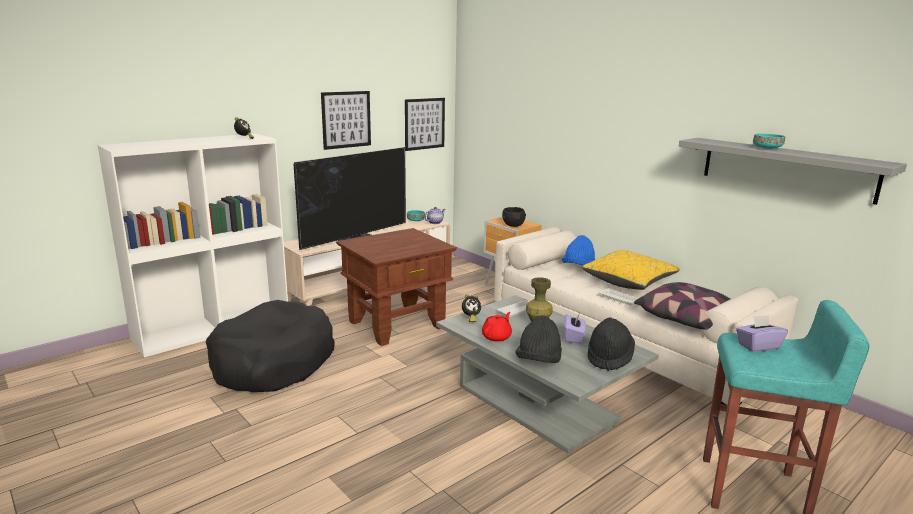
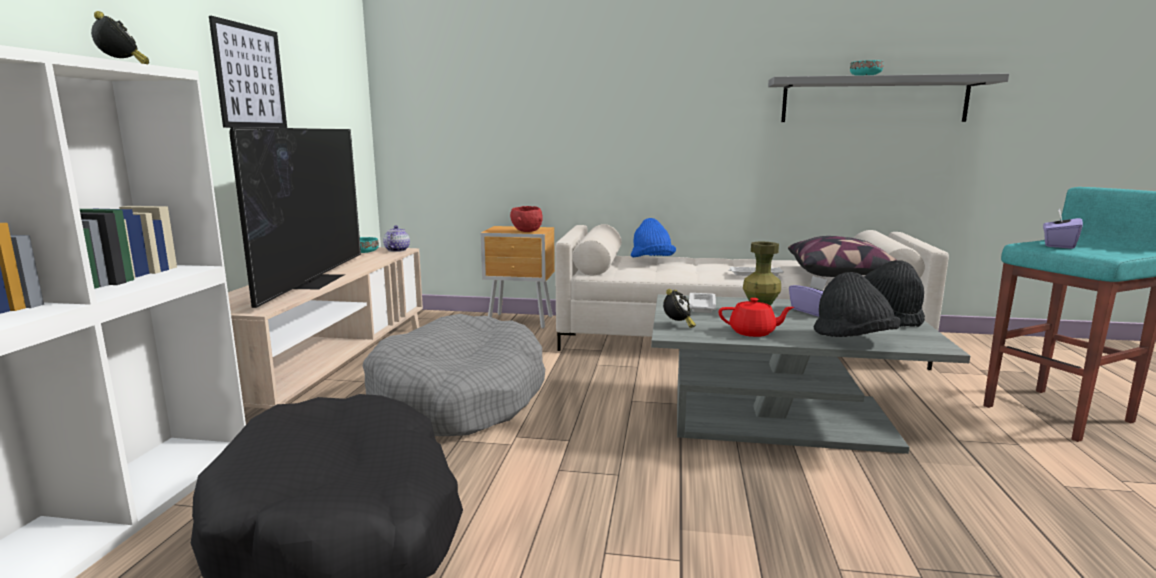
camera: 40 degrees left, 5 degrees down
(397, 324) = (458, 399): brown side table -> grey dog bed
(424, 123) = (343, 104): picture -> none
(497, 336) = (753, 332): red teapot -> red teapot turned 105 degrees clockwise
(513, 225) = (526, 231): black bowl -> red bowl
(629, 282) = (722, 261): yellow pillow -> none

